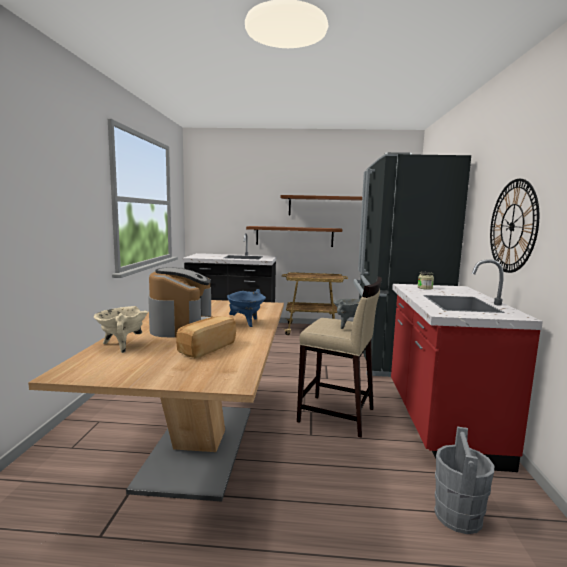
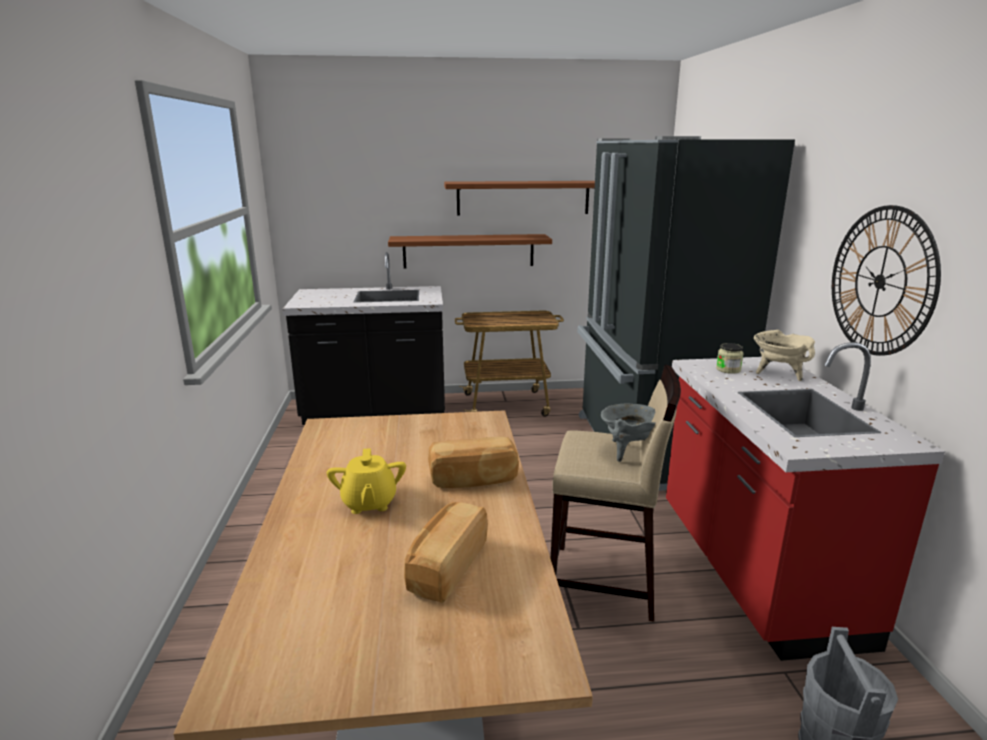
camera: 10 degrees left, 10 degrees up
(122, 345) = (293, 583): beige cooking pot -> beige cooking pot (778, 374)
(182, 325) = (369, 503): coffee machine -> yellow teapot
(245, 323) = (473, 480): blue cooking pot -> bread

